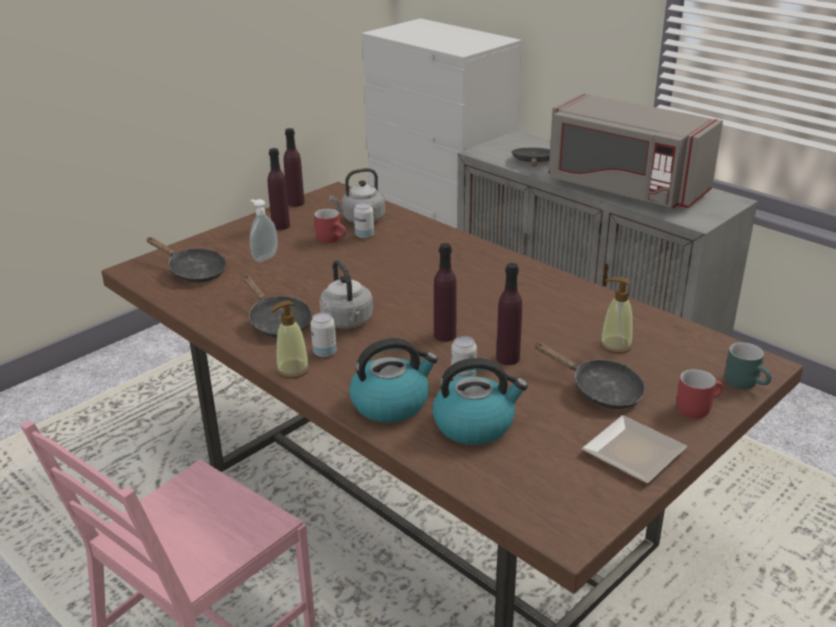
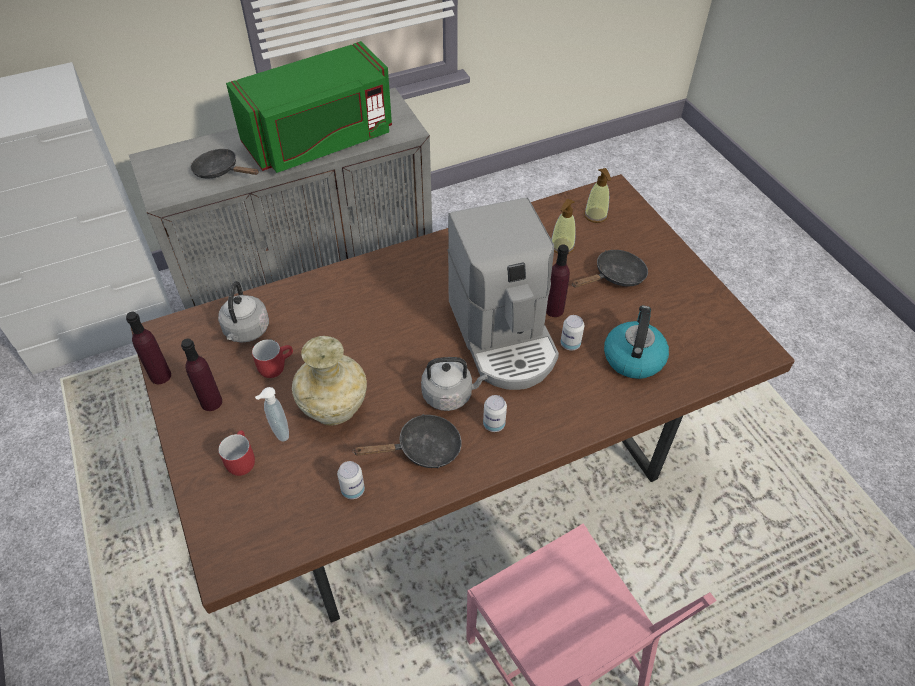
camera: 70 degrees left, 20 degrees up
(193, 271) = (271, 505): black frying pan -> none
(292, 370) = (512, 454): soap dispenser -> soap dispenser (595, 215)
(300, 273) = (333, 409): none -> beige vase
(364, 235) = (284, 338): can -> can (353, 490)
(391, 403) = (589, 399): kettle -> none
(445, 335) = (503, 336): purple bottle -> coffee machine
(624, 188) = (320, 140): grey microwave -> green microwave
(634, 455) = (692, 289): plate -> none
(696, 407) = (650, 240): red mug -> red mug (239, 460)
(746, 383) = (632, 206): turquoise mug -> none

